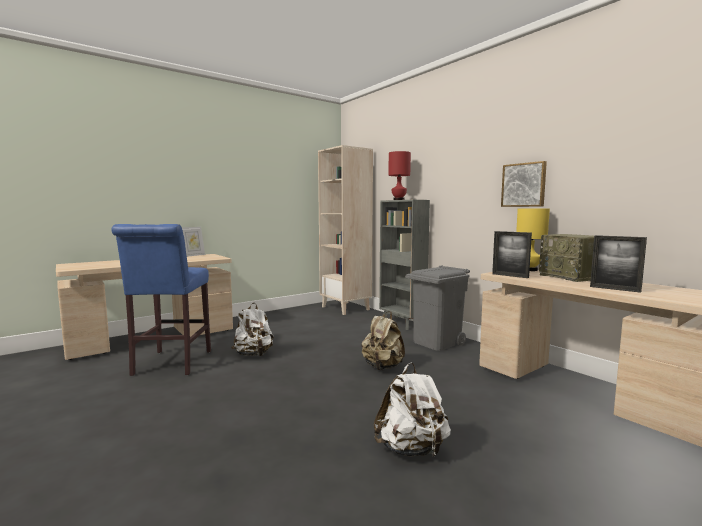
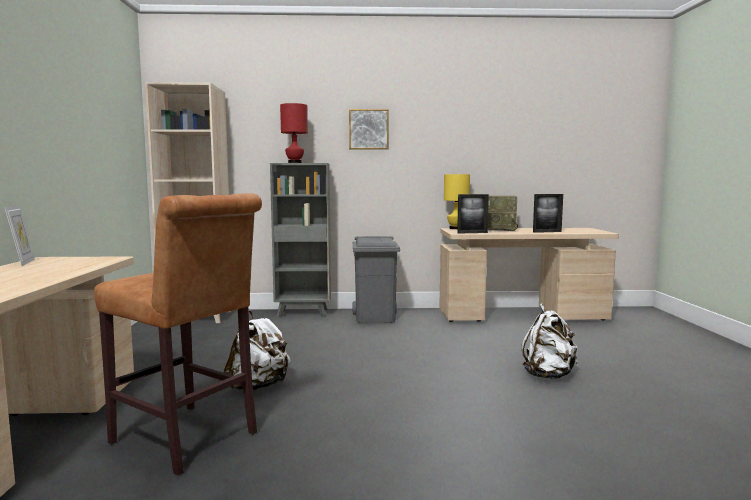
camera: 55 degrees left, 0 degrees up
(170, 364) = (189, 440): blue stool -> brown stool
(383, 367) = (397, 346): beige backpack -> none
(524, 185) = (438, 153): picture -> picture (368, 129)

